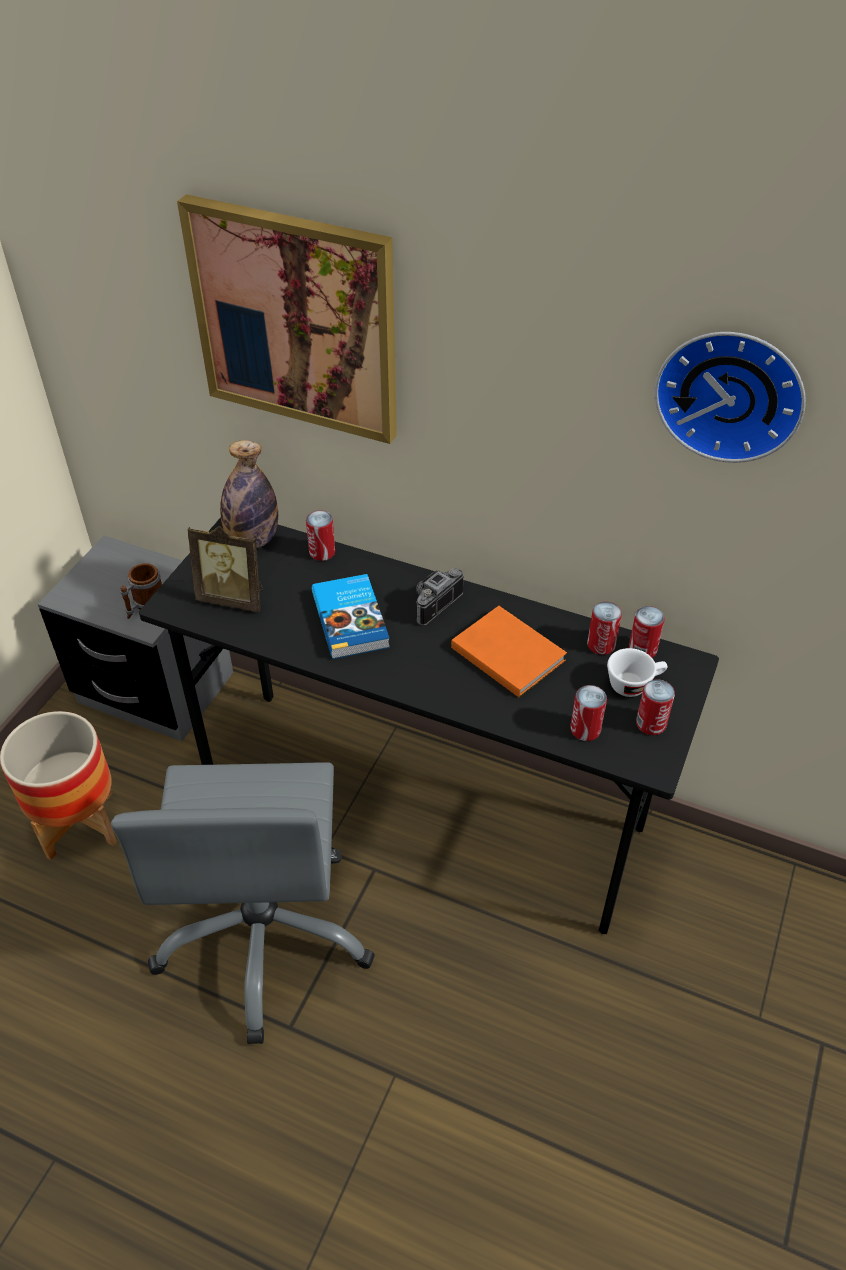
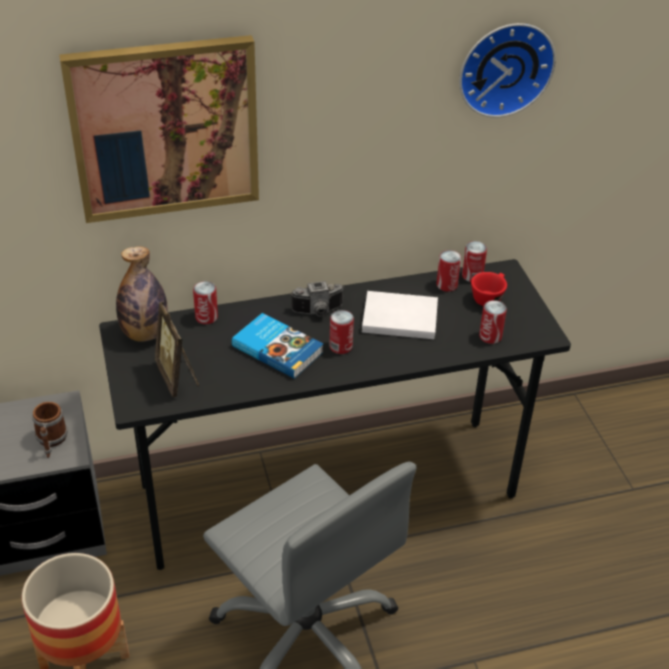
camera: 40 degrees left, 5 degrees down
(234, 598) = (178, 377): picture frame -> picture frame turned 90 degrees clockwise
(432, 603) = (318, 312): camera -> camera turned 105 degrees counterclockwise
(507, 652) = (398, 317): orange book -> white book
(634, 684) = (488, 297): white cup -> red cup
(651, 724) = (521, 314): can -> can (340, 346)

